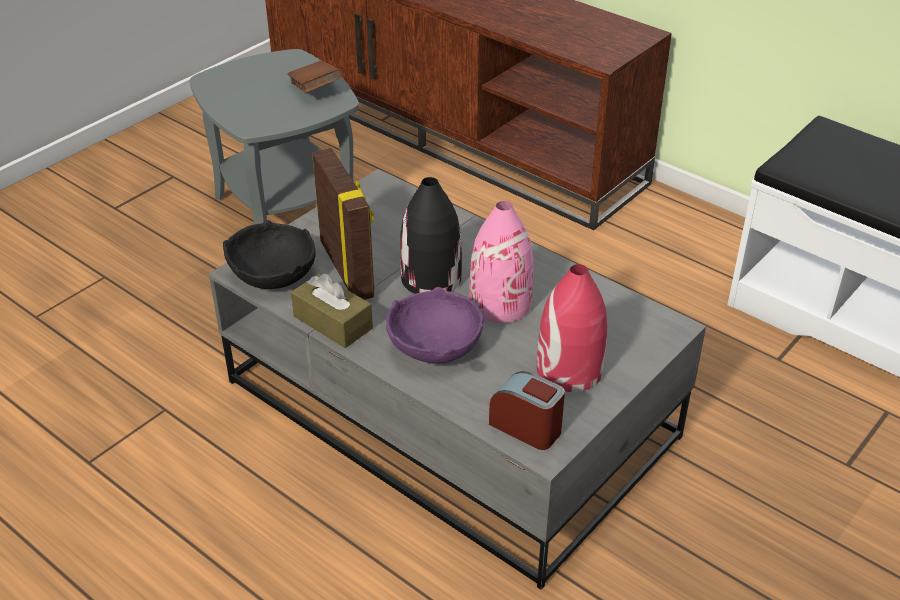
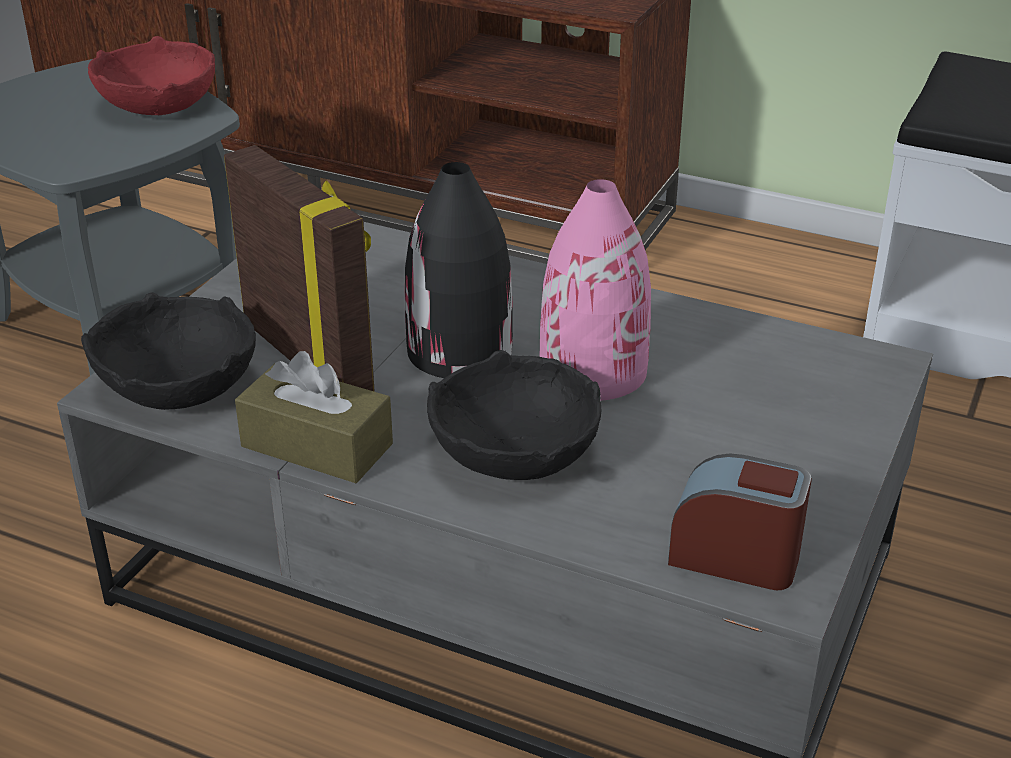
camera: 15 degrees left, 5 degrees down
(315, 90) = (159, 106): brown book -> red bowl
(436, 346) = (516, 454): purple bowl -> black bowl
(569, 370) = (758, 453): red vase -> none

